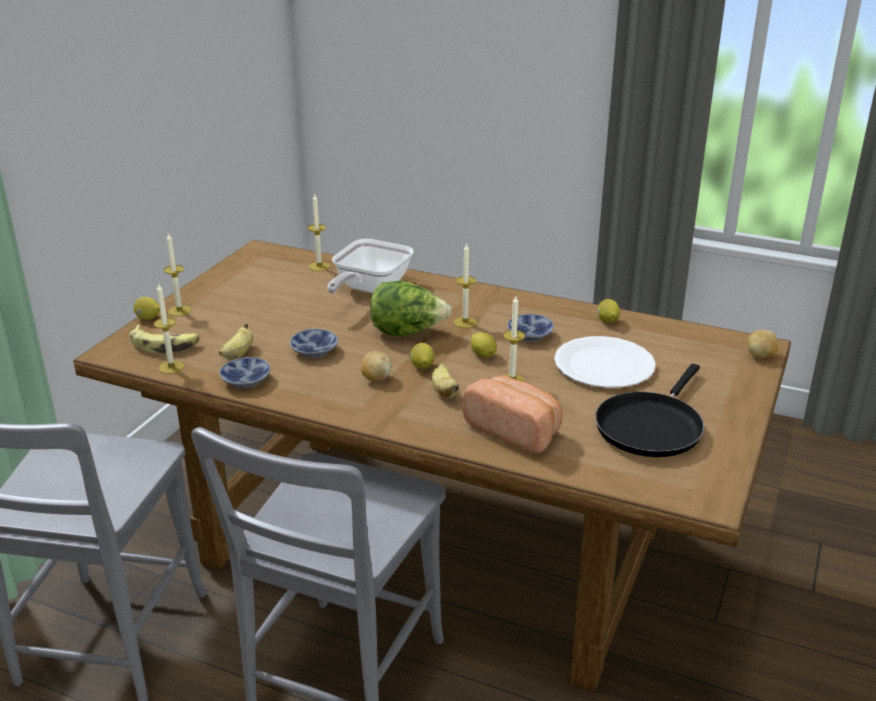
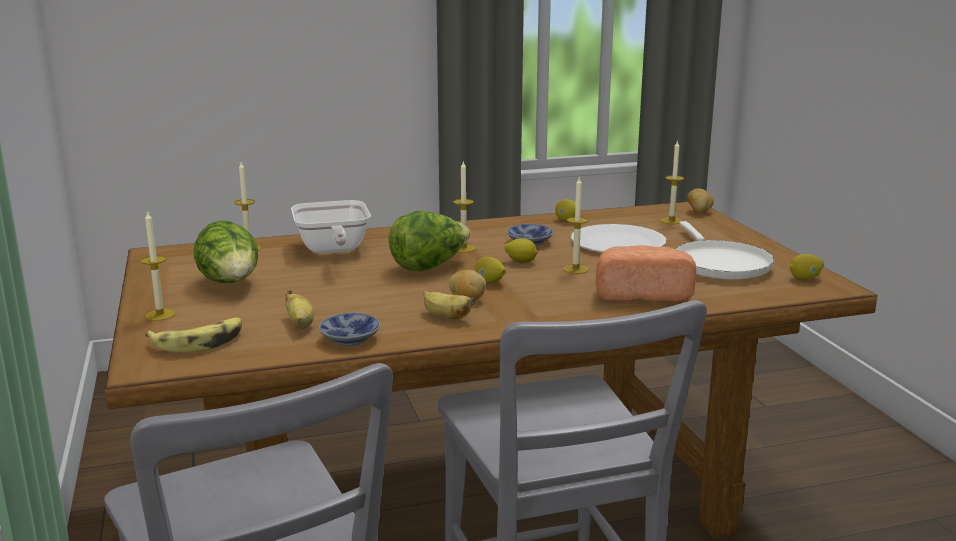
camera: 40 degrees left, 10 degrees down
(148, 318) = (133, 330): lemon -> lemon (804, 279)
(171, 367) = (246, 355): candle -> candle (671, 221)
(257, 298) = (231, 284): none -> lettuce
(313, 350) = (370, 300): bowl -> none
(444, 391) = (540, 290): banana -> banana (445, 317)
(651, 426) = (718, 263): black frying pan -> white frying pan

